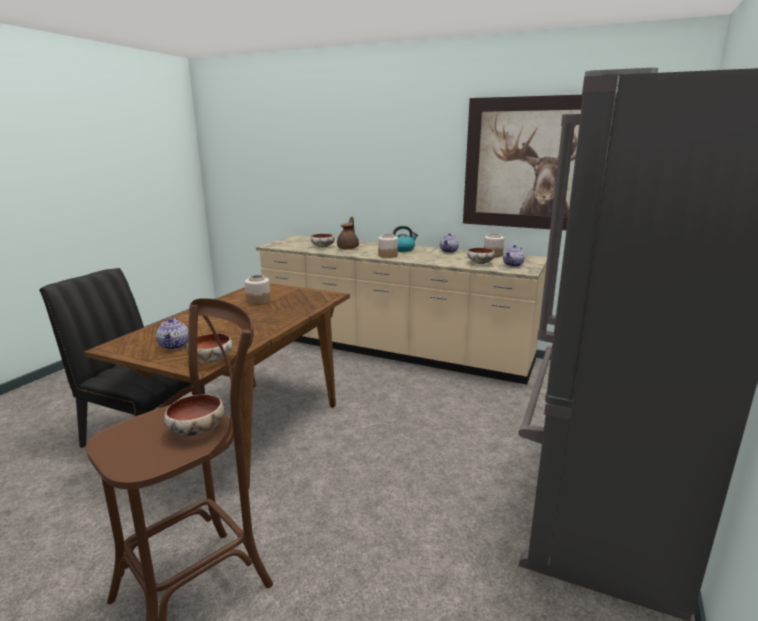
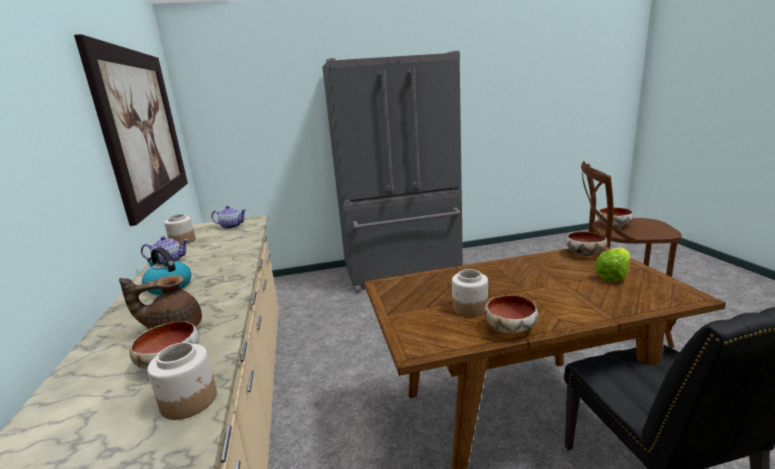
camera: 125 degrees left, 0 degrees up
(175, 345) = (613, 275): teapot -> lettuce
(387, 255) = (224, 280): jar -> jar (190, 400)
(480, 263) = (234, 235): bowl -> bowl (510, 327)

